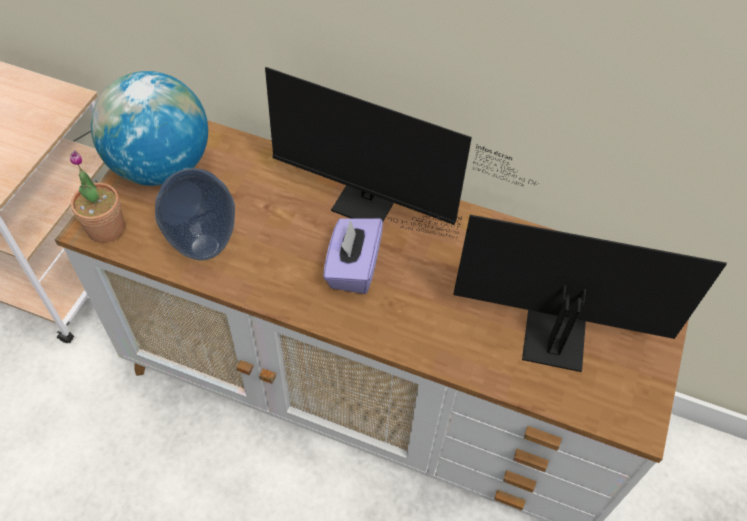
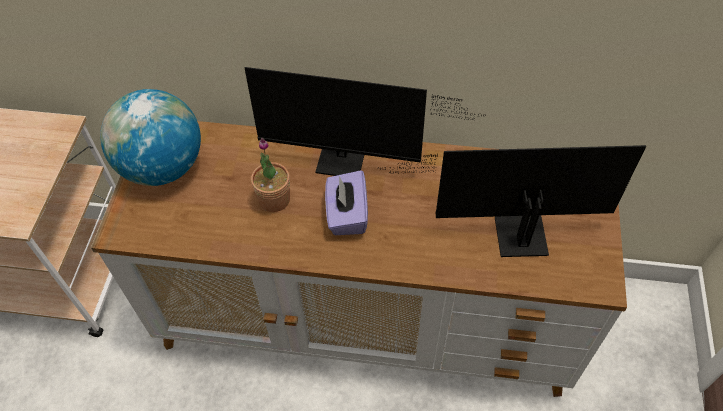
camera: 10 degrees left, 0 degrees up
(106, 228) = (132, 229): potted plant -> potted plant (274, 199)
(205, 246) = (220, 224): vase -> none

